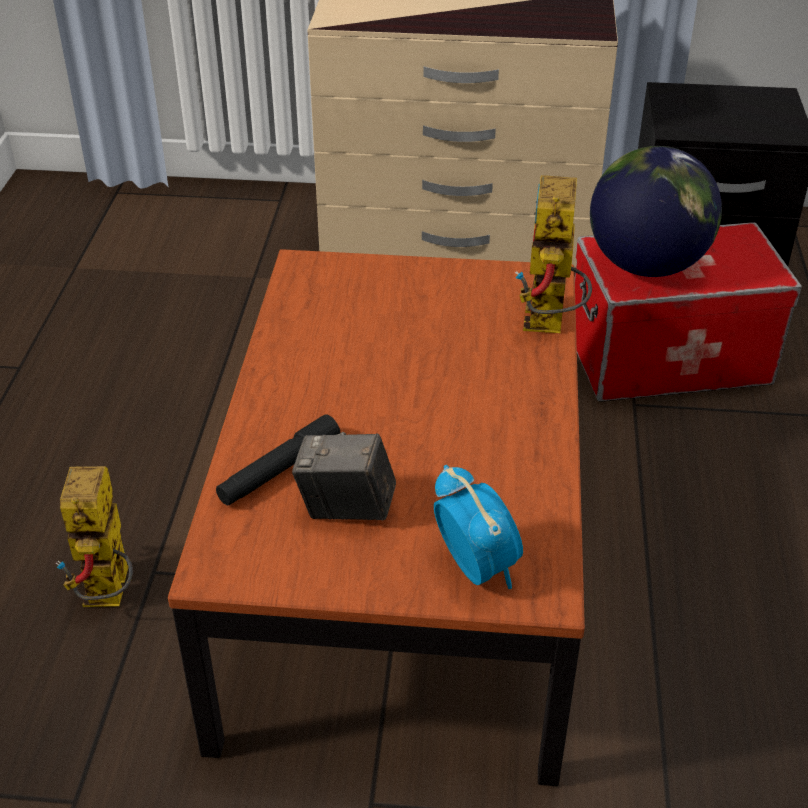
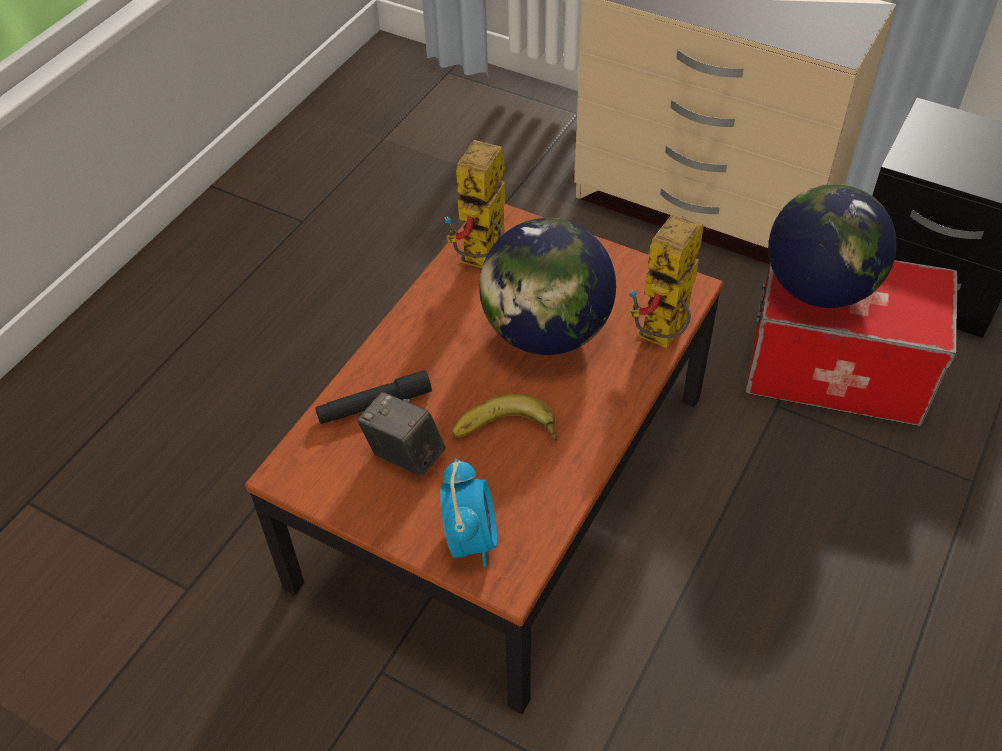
camera: 25 degrees right, 10 degrees up
(110, 597) = (279, 440): toy robot -> toy robot (483, 261)
(427, 351) = (546, 332): none -> globe
(446, 455) = (505, 433): none -> banana

